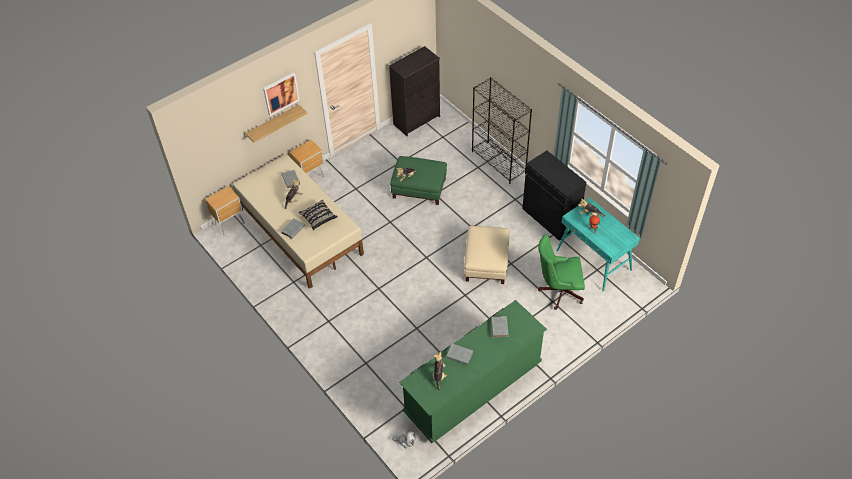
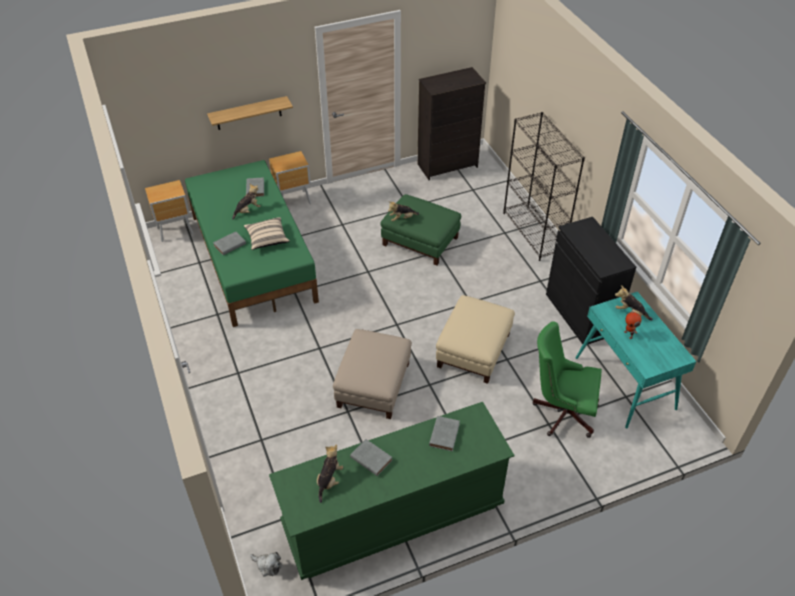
camera: 15 degrees right, 5 degrees down
(281, 93) = (262, 72): picture -> none
(300, 231) = (253, 257): beige bed -> green bed
(318, 218) = (267, 239): black pillow -> beige pillow
(426, 305) = (373, 384): none -> beige ottoman

